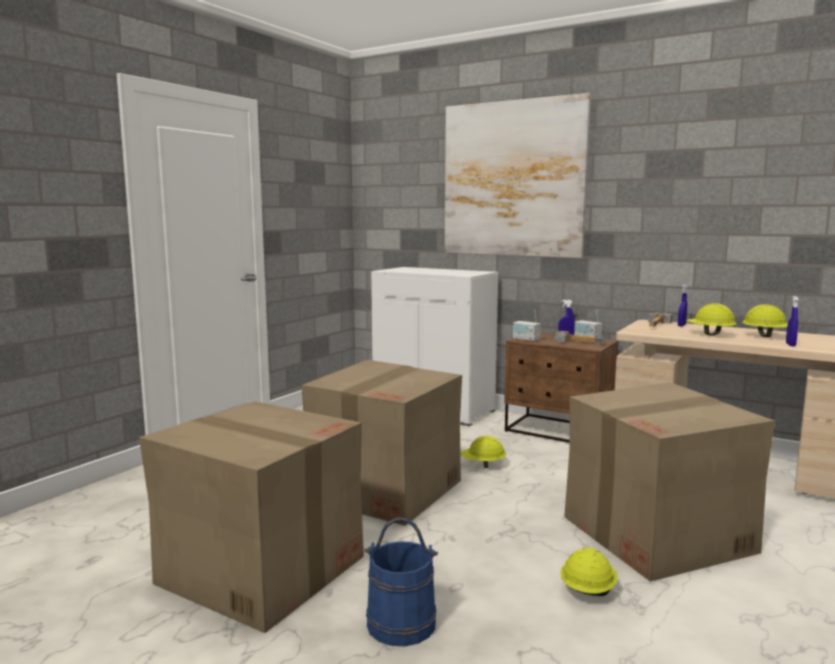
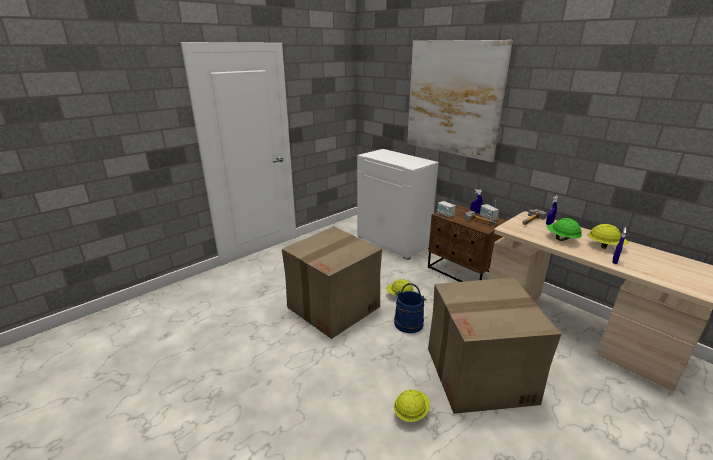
camera: 15 degrees right, 15 degrees up
(261, 569) = (242, 358): cardboard box -> none
(401, 623) = (295, 414): blue bucket -> blue bucket (408, 323)
(710, 334) = (561, 239): yellow hard hat -> green hard hat

